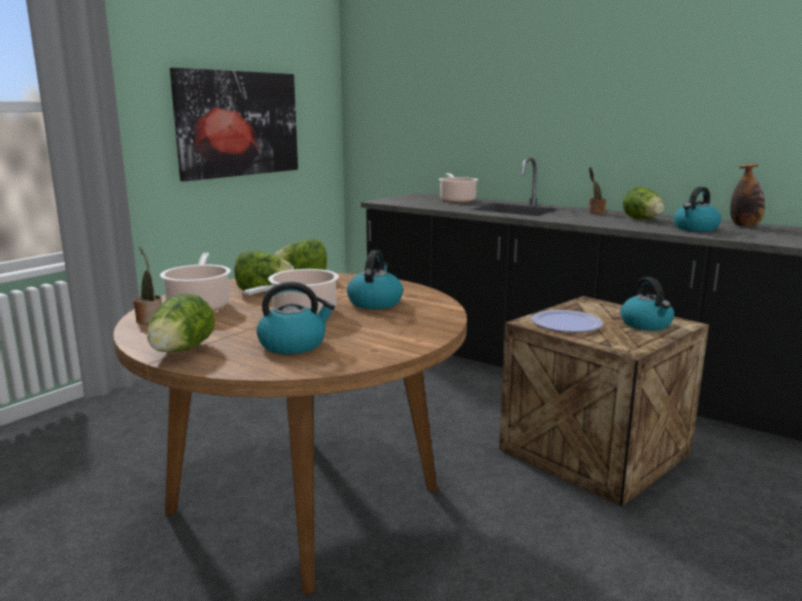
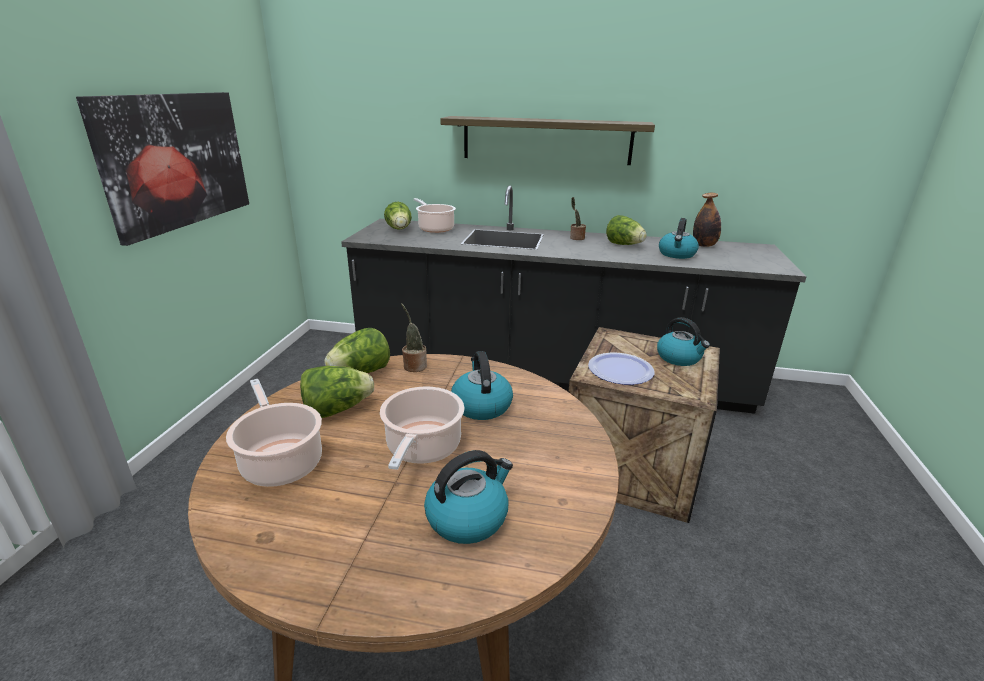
camera: 25 degrees left, 10 degrees up
(149, 320) = (235, 513): potted plant -> potted plant (414, 366)
(181, 351) = (340, 579): lettuce -> lettuce (399, 230)
(575, 112) = (546, 140): none -> shelf

